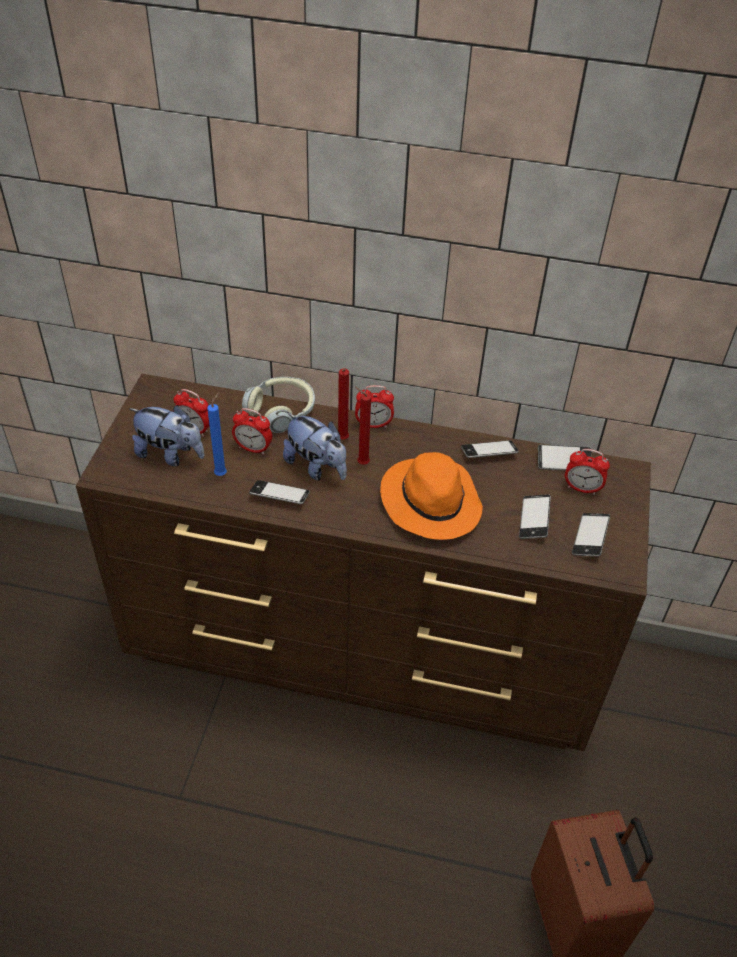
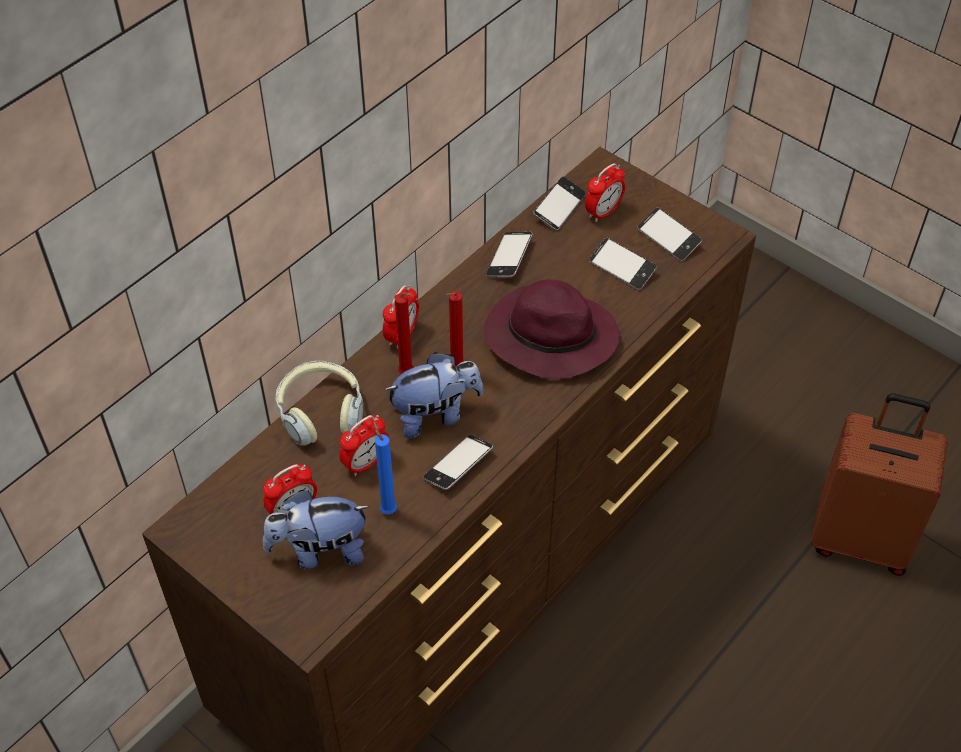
camera: 60 degrees left, 5 degrees up
(170, 454) = (320, 550): plush toy -> plush toy turned 150 degrees counterclockwise
(430, 501) = (548, 338): orange hat -> purple hat

